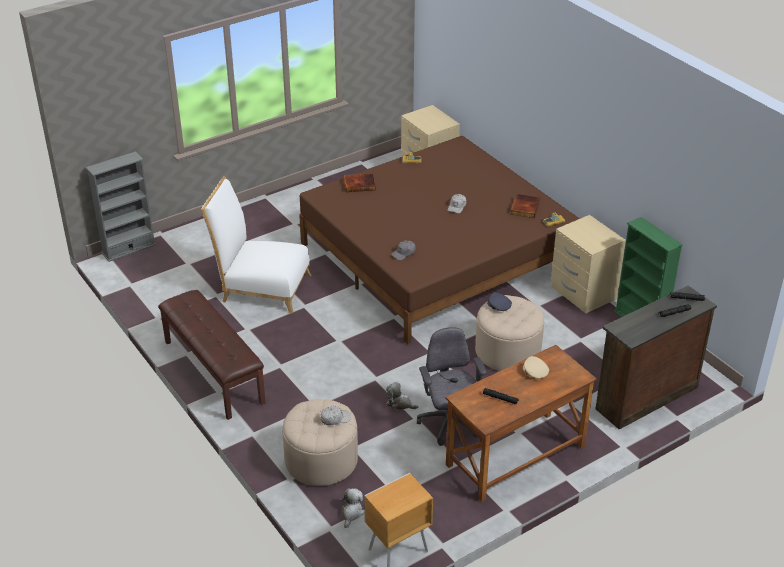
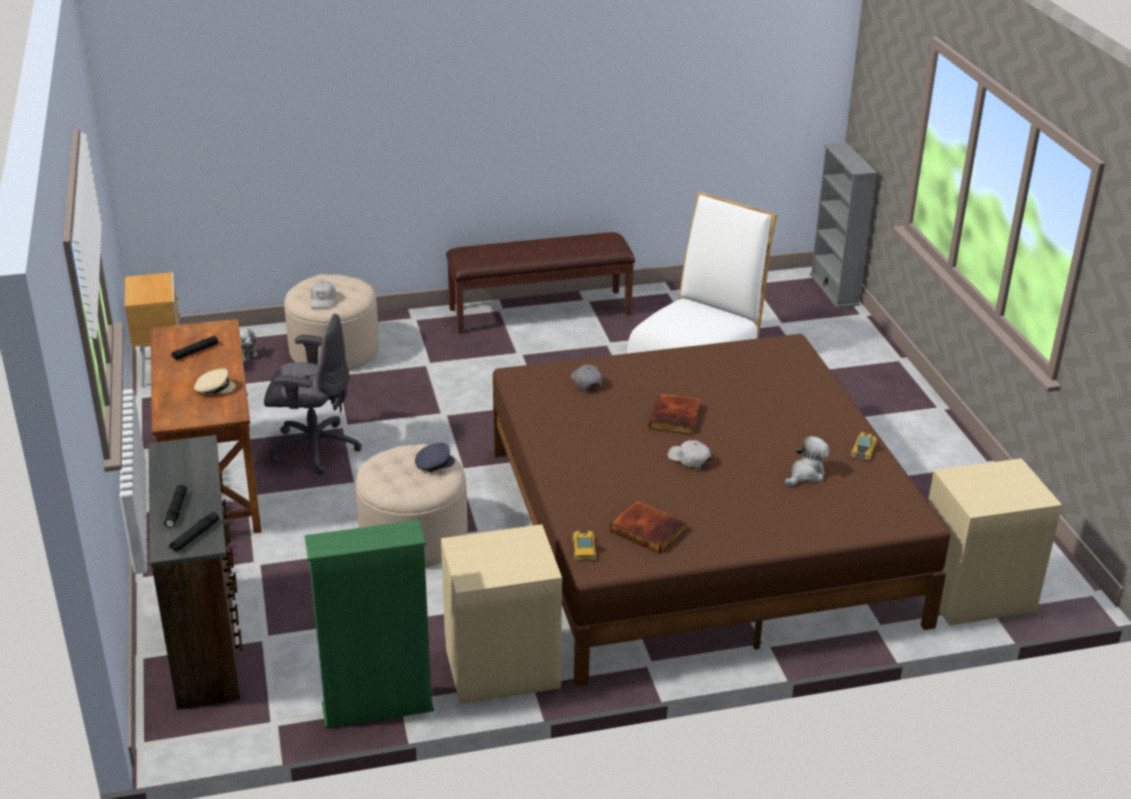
camera: 110 degrees right, 5 degrees down
(359, 184) = (804, 385): book -> book (676, 417)
(400, 403) = (381, 421): plush toy -> plush toy (806, 474)

